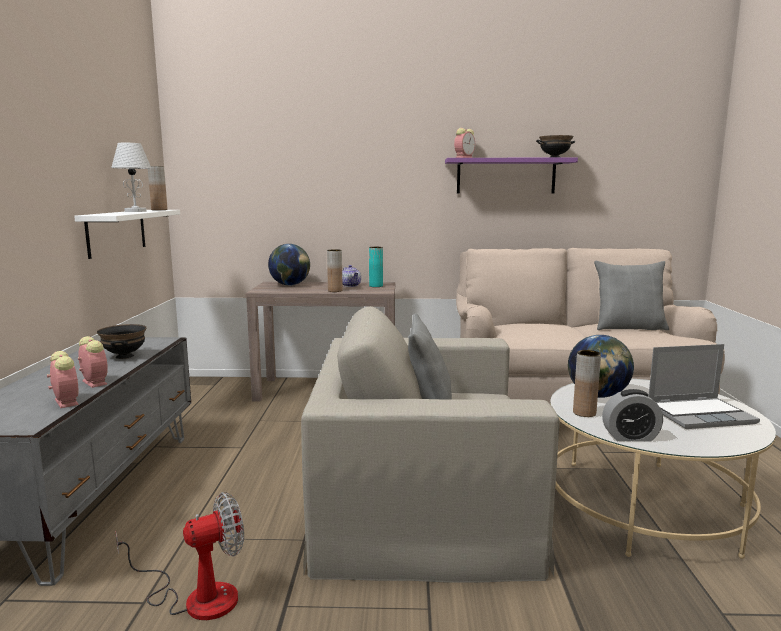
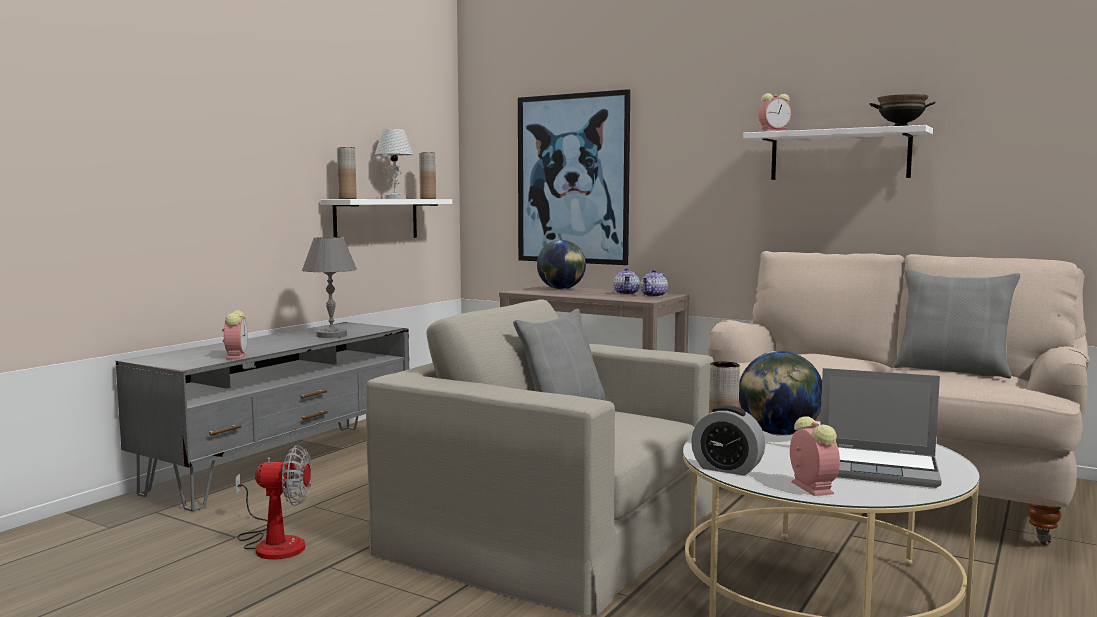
camera: 30 degrees right, 5 degrees down
(93, 382) = (276, 348): alarm clock -> alarm clock (810, 487)
(125, 356) = (332, 335): black bowl -> grey table lamp
(286, 191) = (572, 179): none -> picture
(335, 291) = (595, 296): brown vase -> brown vase (347, 198)
(376, 286) = (654, 295): turquoise vase -> teapot
(506, 176) = (839, 155): purple shelf -> white shelf

